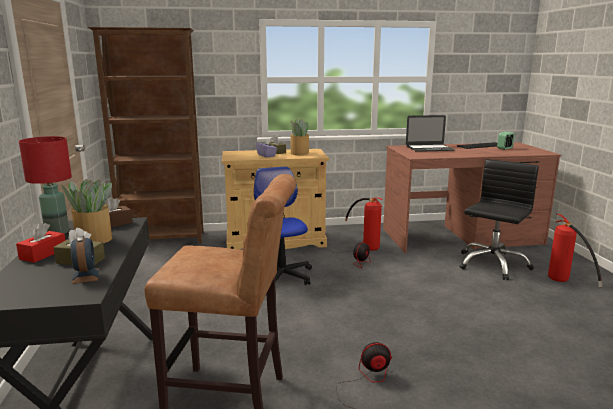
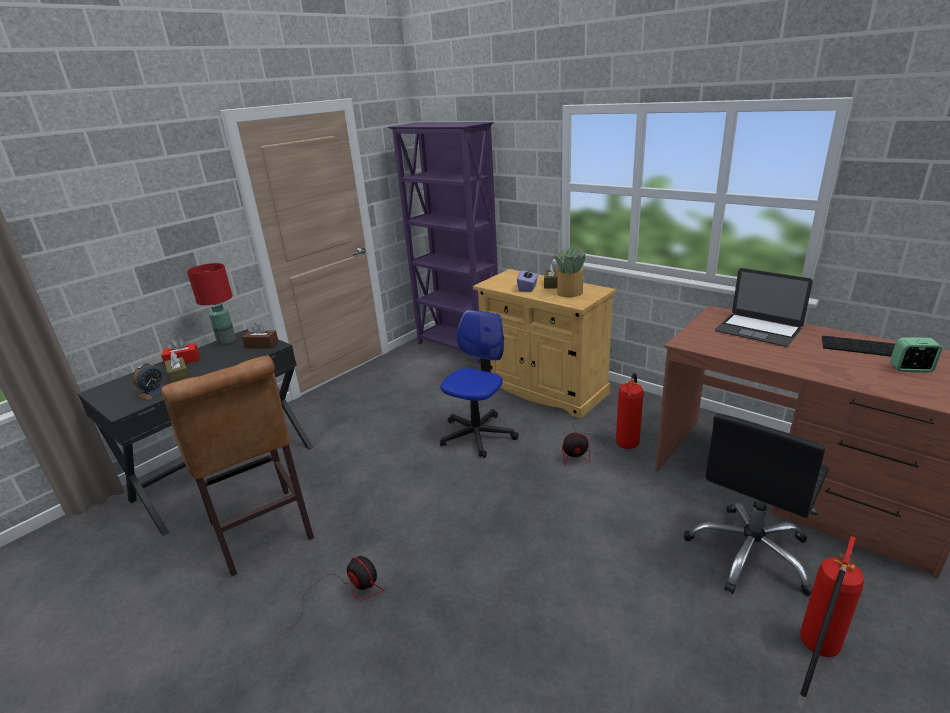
camera: 50 degrees right, 10 degrees up
(93, 239) = (224, 357): potted plant -> none
(163, 240) = (458, 347): brown bookcase -> purple bookcase
(492, 264) = (750, 553): black office chair -> black office chair turned 135 degrees clockwise

